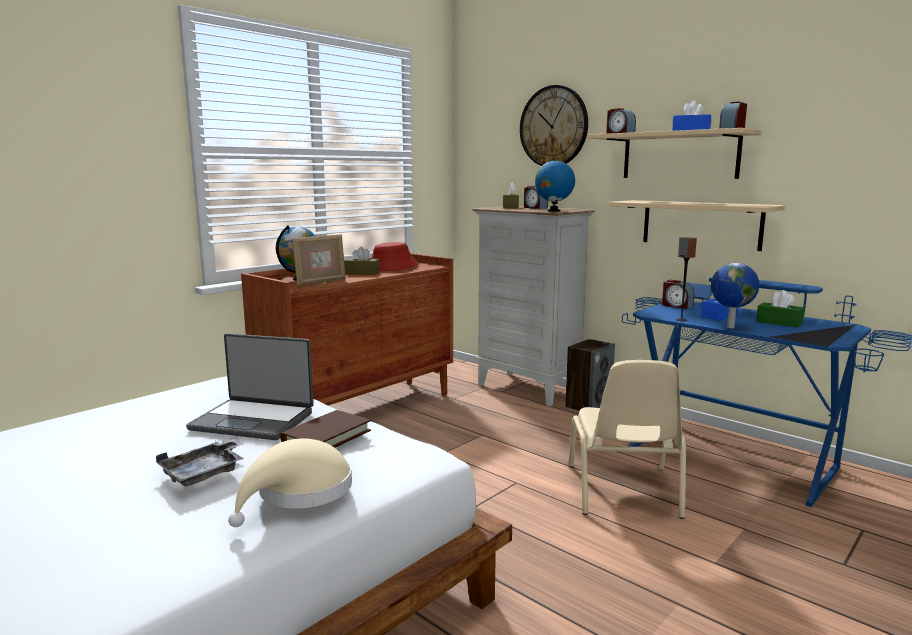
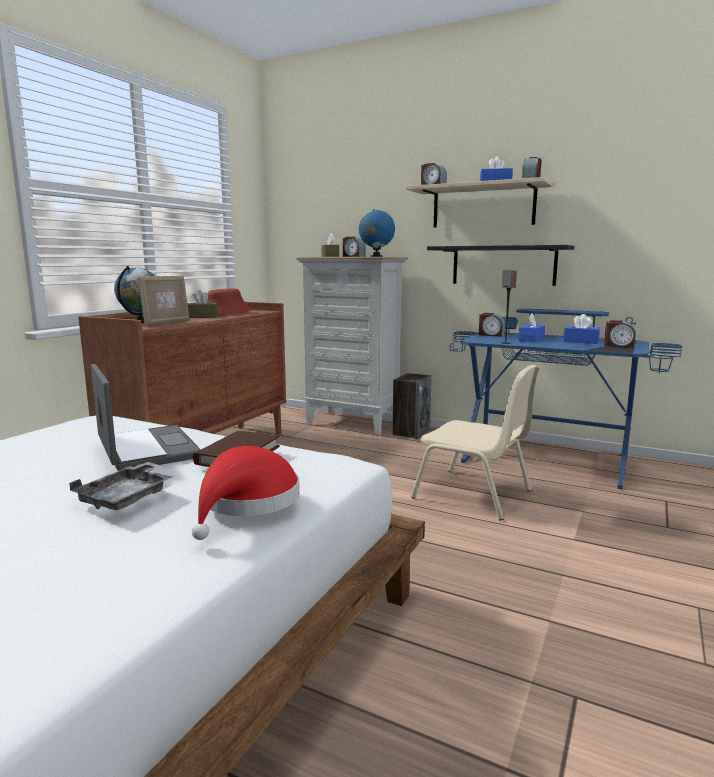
camera: 15 degrees left, 0 degrees up
(254, 420) = (145, 450): laptop -> laptop turned 120 degrees counterclockwise
(299, 493) = (247, 503): beige hat -> red hat
(553, 127) = (366, 183): wall clock -> none
(623, 491) = (474, 494): beige chair -> beige chair turned 45 degrees counterclockwise
(701, 224) = (503, 265): beige shelf -> black shelf
(729, 327) = (547, 345): globe -> none
(779, 322) = (580, 341): green tissue box -> blue tissue box
(822, 332) = (619, 346): none -> alarm clock

